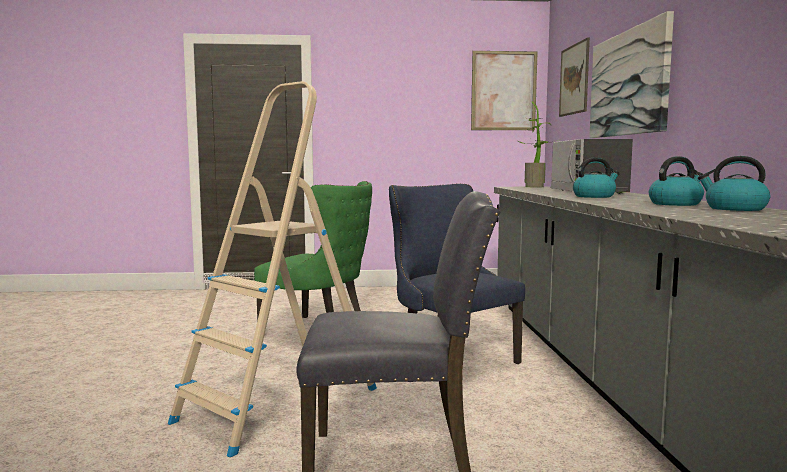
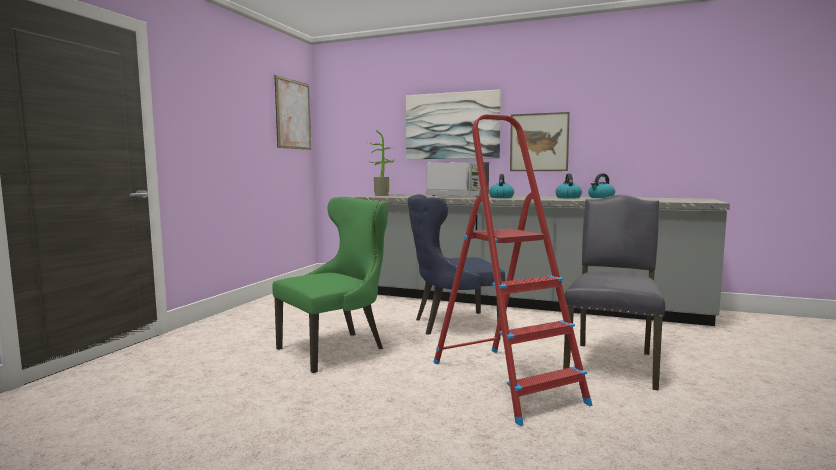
camera: 65 degrees left, 0 degrees up
(278, 405) = (505, 382): beige step ladder -> red step ladder
(574, 79) = (369, 114): picture -> picture (539, 142)

